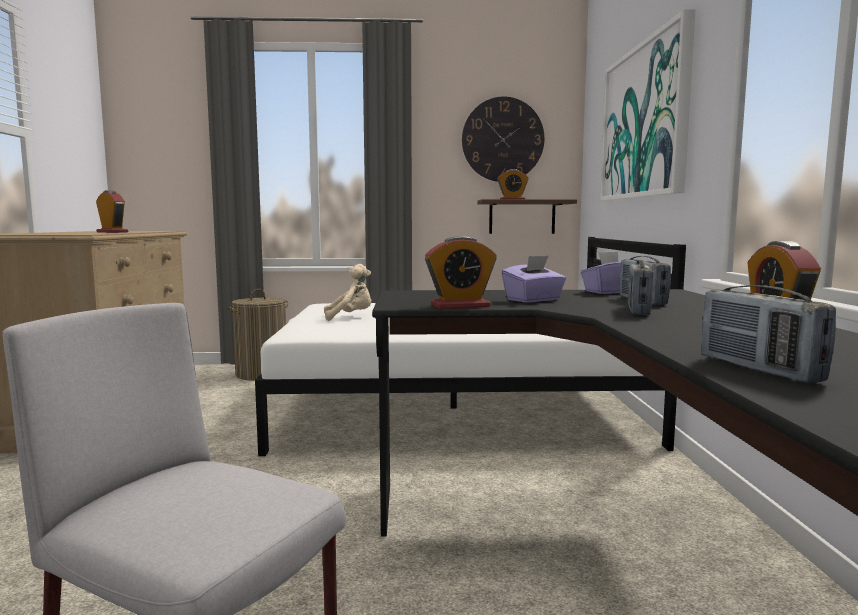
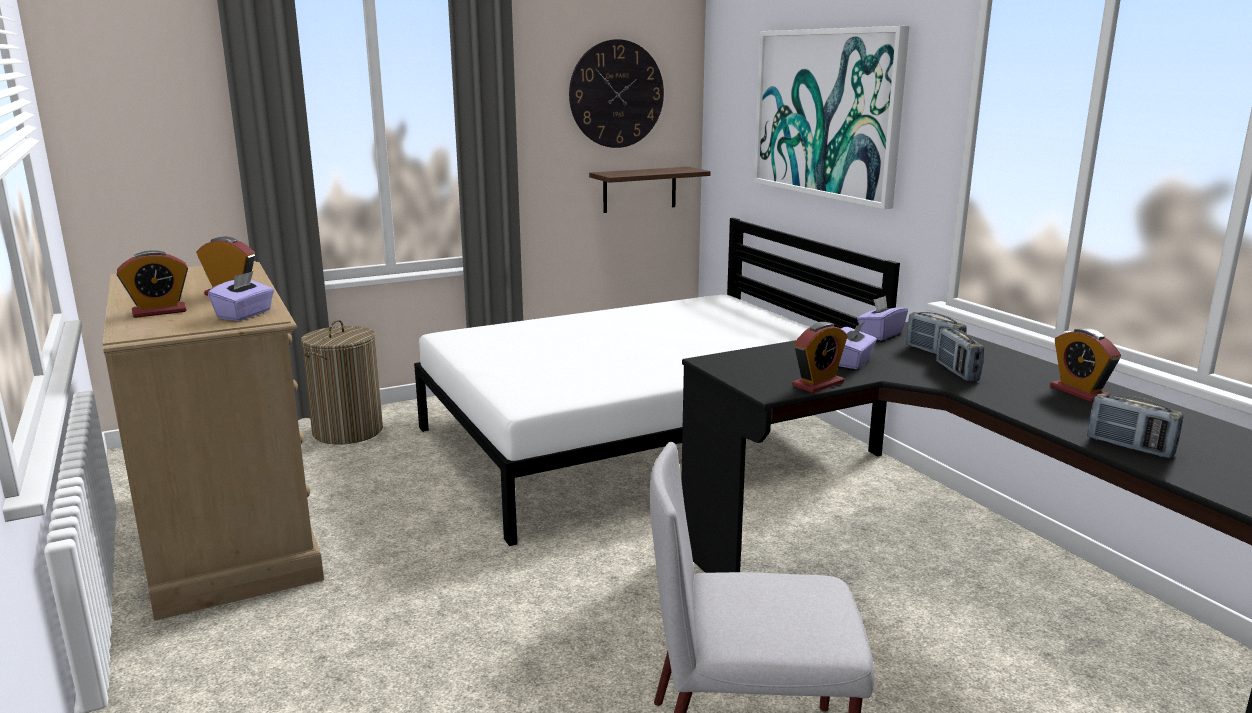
camera: 25 degrees left, 10 degrees up
(80, 233) = (245, 315): none -> purple tissue box
(350, 317) = (528, 358): beige plush toy -> none
(512, 199) = (632, 171): alarm clock -> alarm clock (159, 312)

